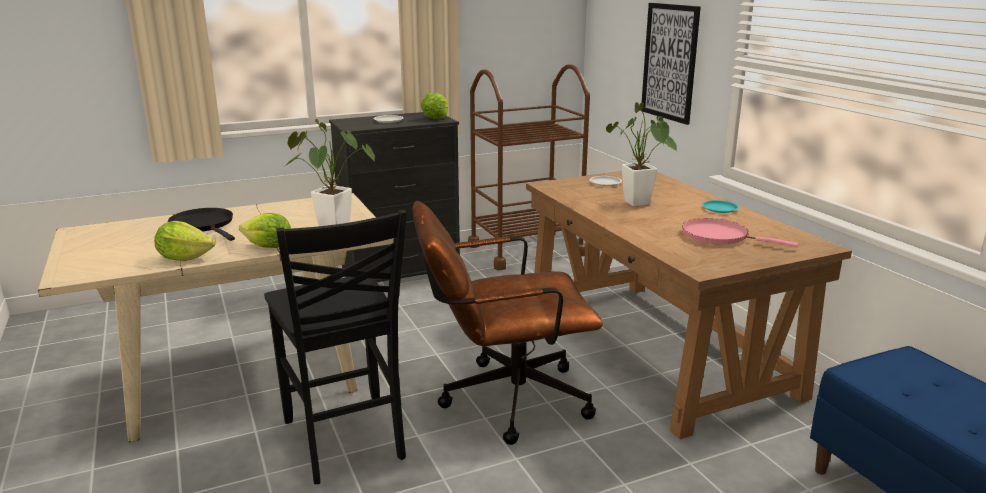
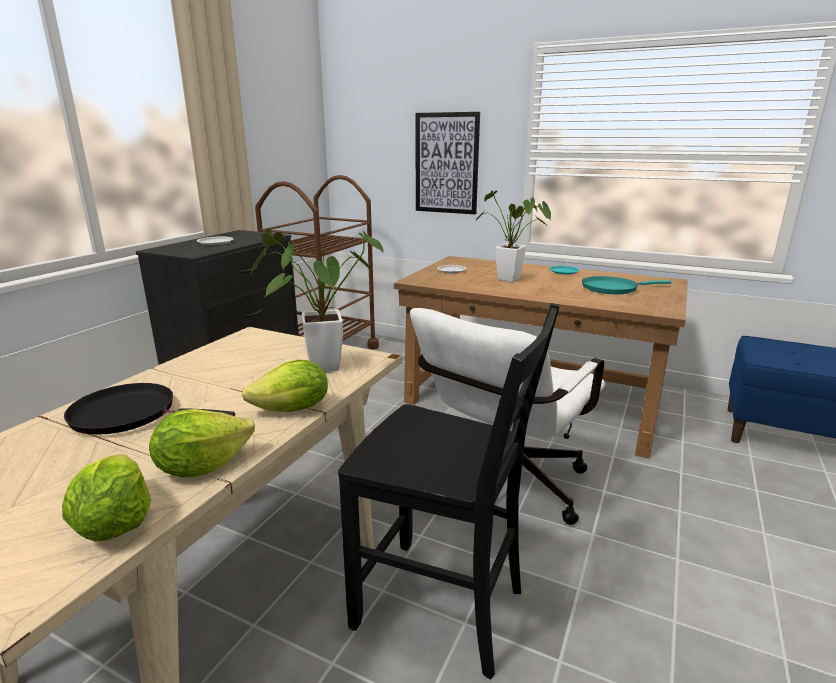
camera: 40 degrees left, 0 degrees up
(435, 118) = (259, 235): lettuce -> lettuce (115, 523)
(502, 400) = (504, 489): brown office chair -> white office chair
(719, 236) = (612, 288): pink frying pan -> turquoise frying pan

